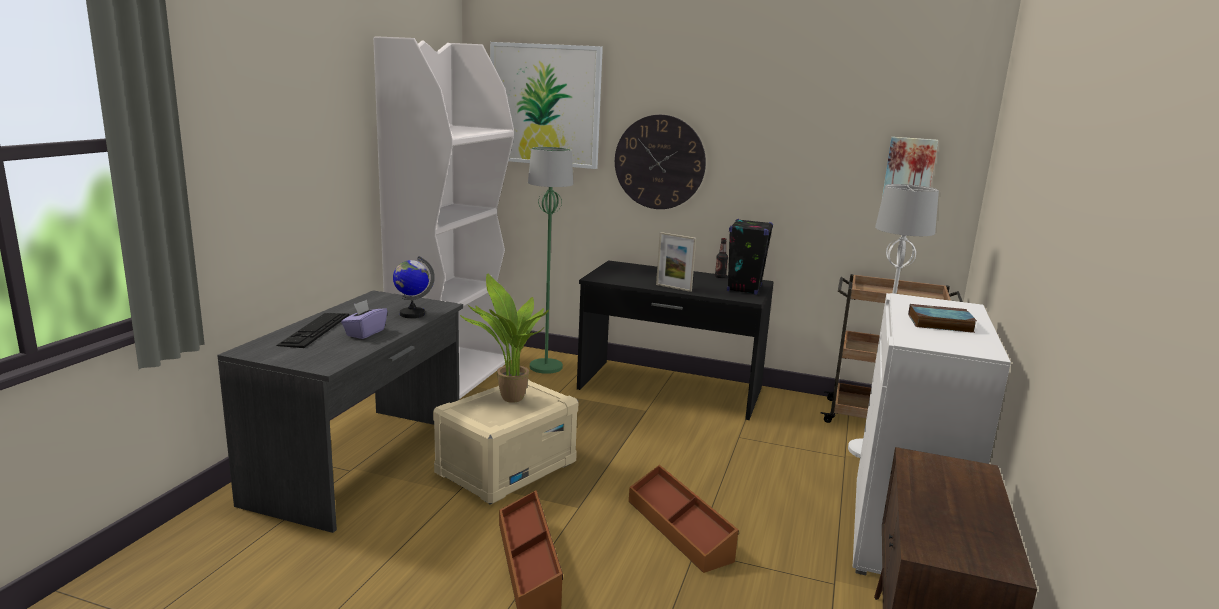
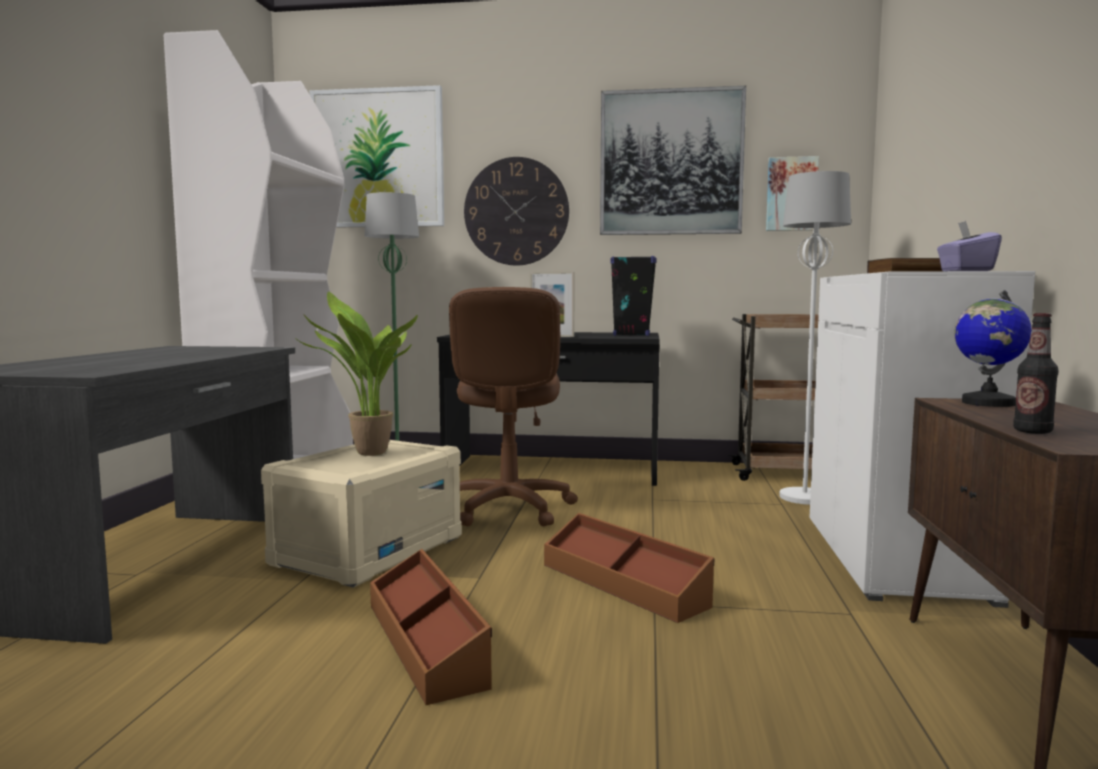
camera: 10 degrees left, 10 degrees down
(315, 329) = (79, 360): keyboard -> none
(365, 333) = (156, 359): purple tissue box -> purple tissue box (965, 271)
(412, 314) = (225, 351): globe -> globe (987, 403)
(620, 434) = (508, 509): none -> brown office chair
(720, 277) = (598, 332): bottle -> bottle (1032, 431)
(800, 132) = (671, 163): none -> picture

